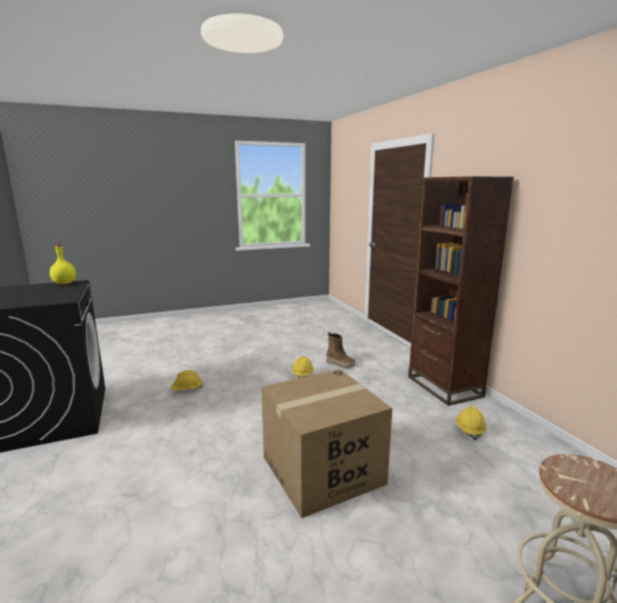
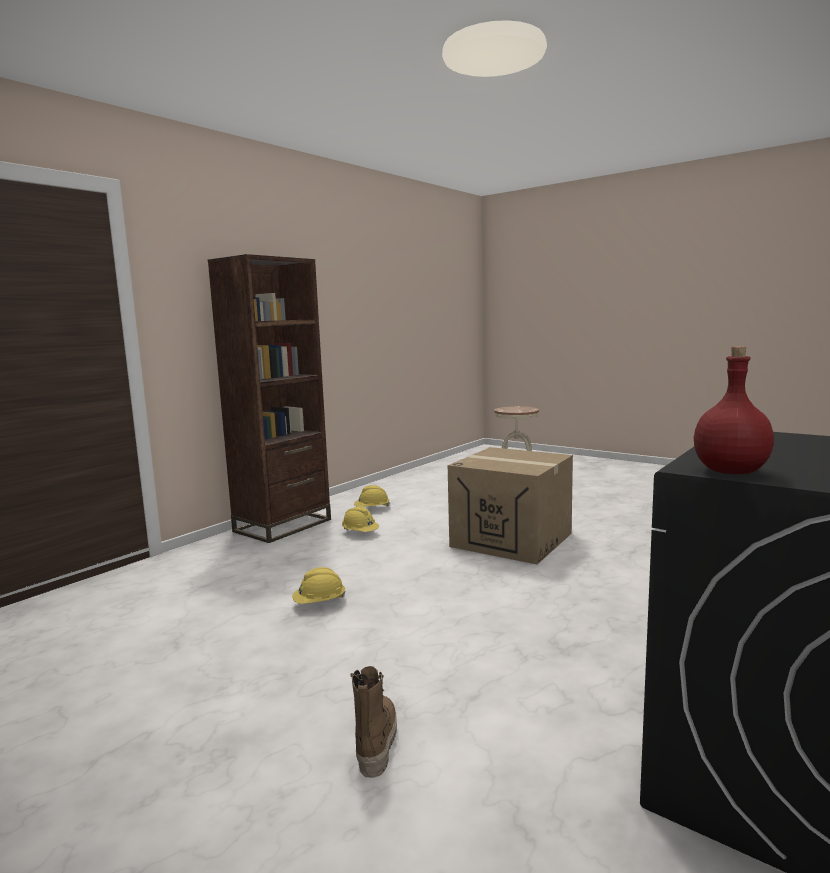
camera: 120 degrees left, 5 degrees down
(64, 283) = (730, 471): yellow bottle -> red bottle
(187, 390) = (489, 682): yellow hard hat -> yellow hard hat (360, 533)
(340, 364) = (250, 588): boot -> boot (375, 743)

